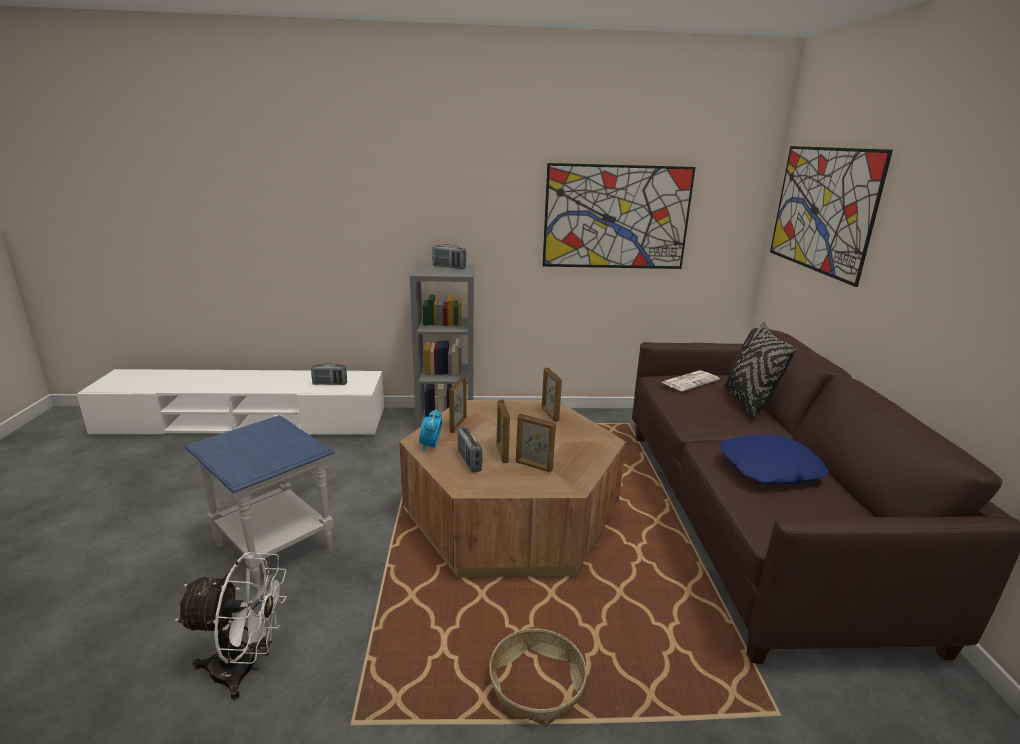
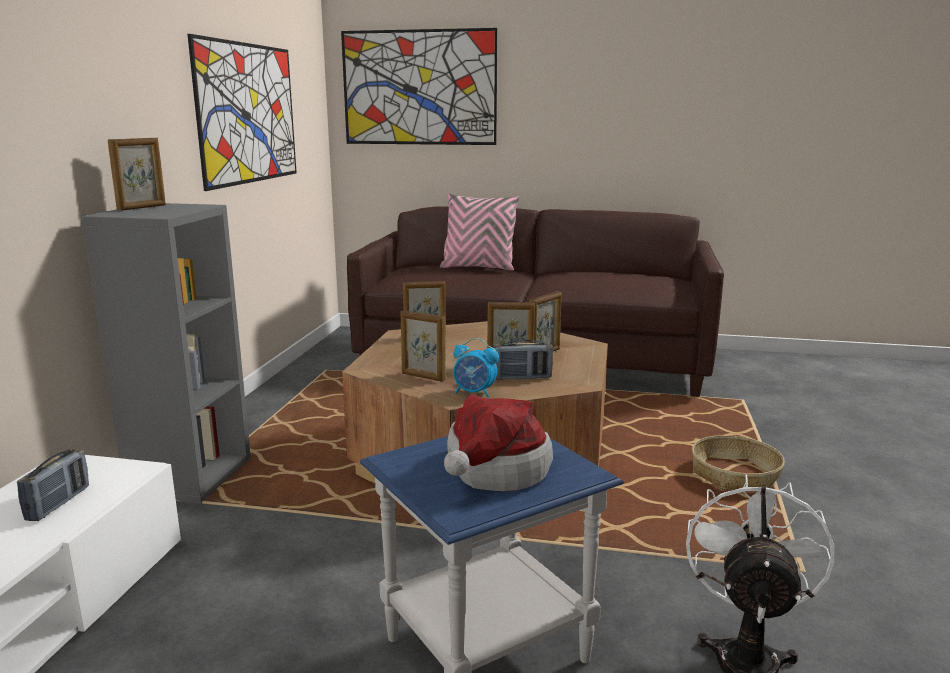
camera: 75 degrees left, 5 degrees down
(252, 448) = (493, 471): none -> hat
(449, 267) = (142, 207): radio -> picture frame
(690, 381) = (418, 273): newspaper -> none
(748, 403) = (478, 268): black pillow -> pink pillow
(770, 469) = (599, 280): blue pillow -> none

